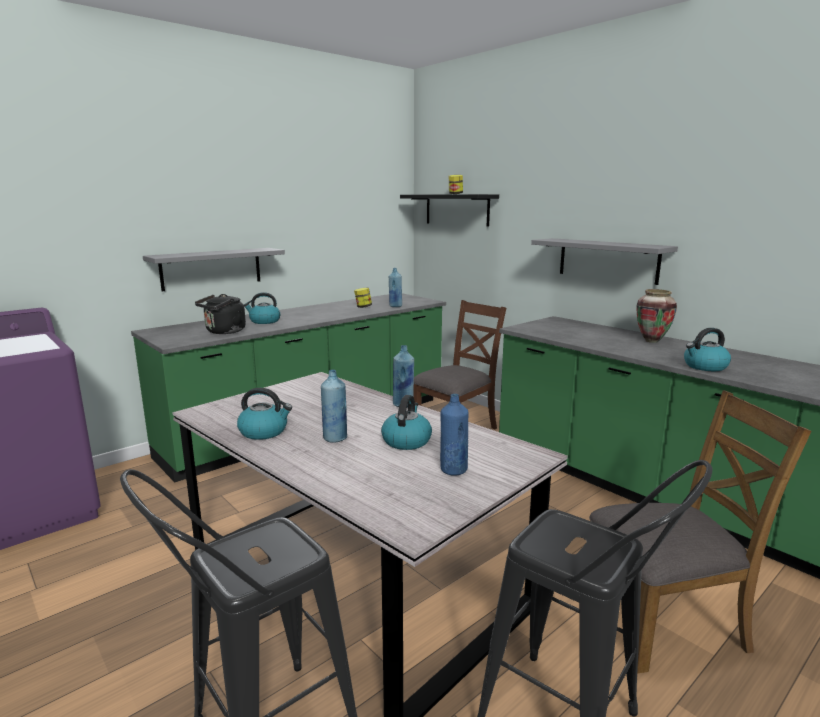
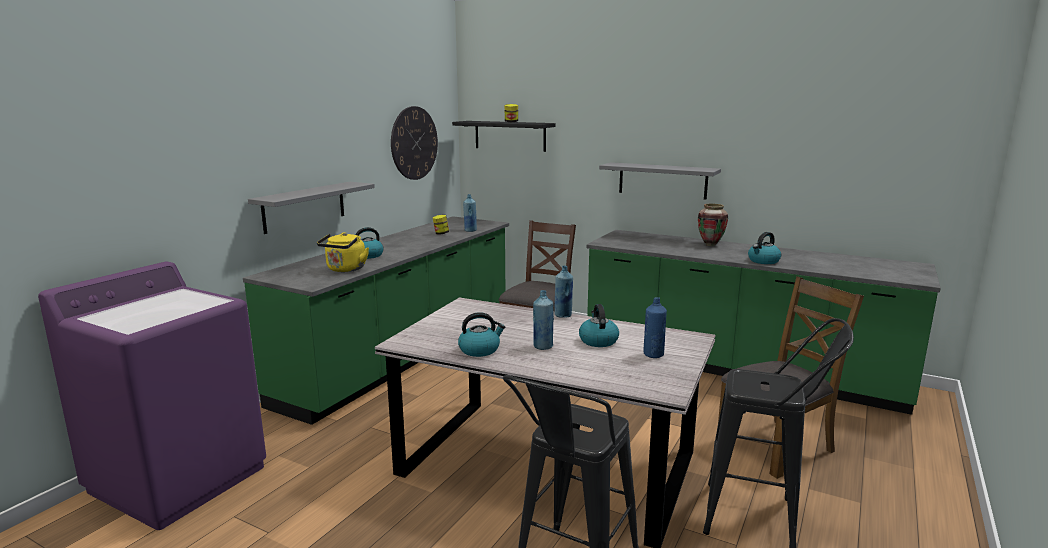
camera: 20 degrees left, 0 degrees up
(224, 332) = (345, 269): black kettle -> yellow kettle
(353, 214) = (414, 143): none -> wall clock

